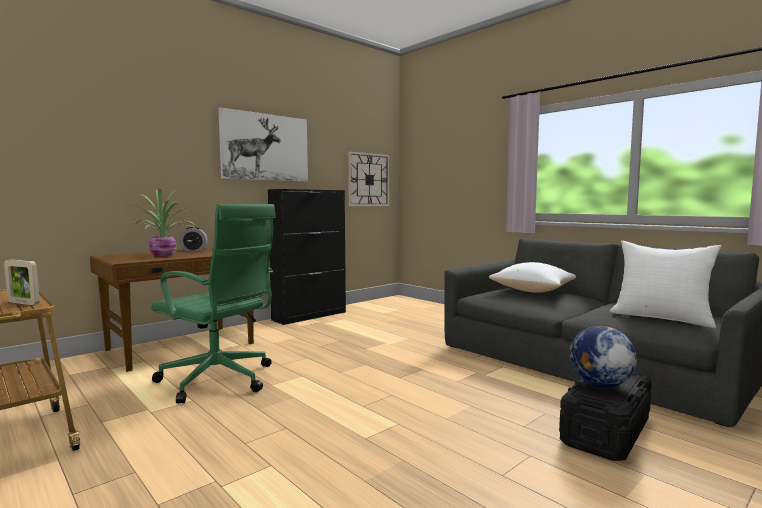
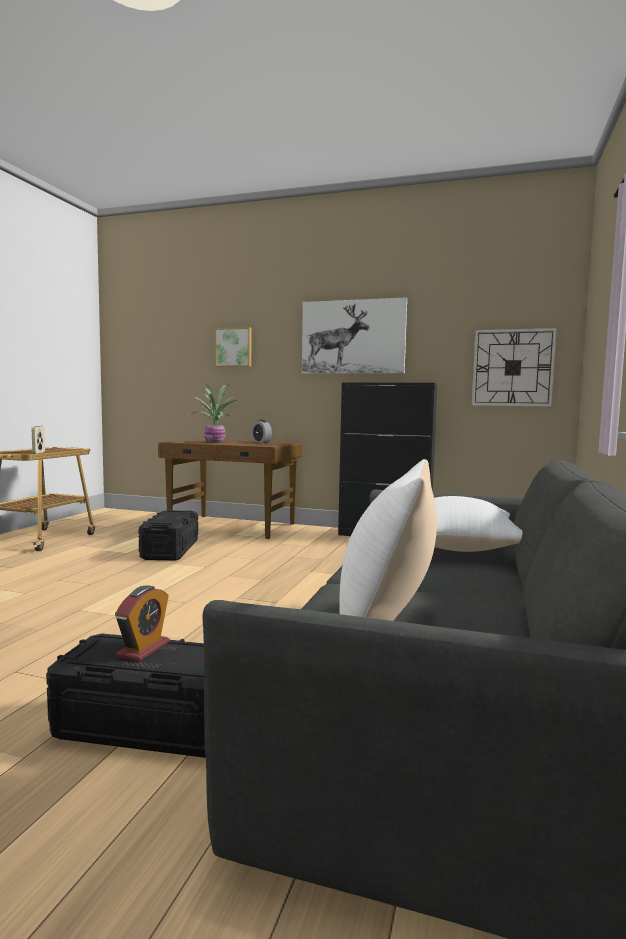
camera: 60 degrees right, 0 degrees up
(137, 145) = (234, 347): none -> picture
(218, 380) = (170, 550): green office chair -> black storage box
(600, 385) = (143, 649): globe -> alarm clock

